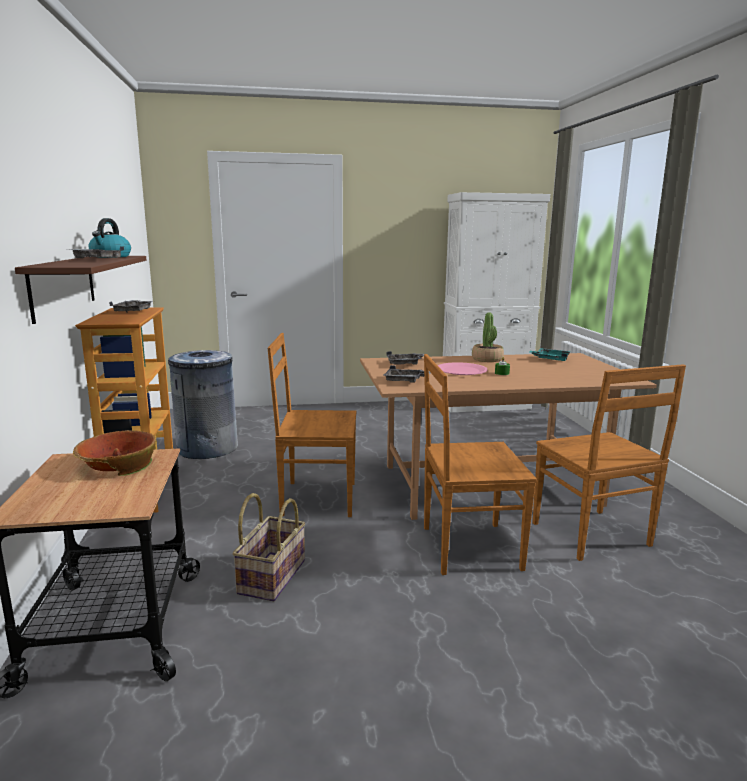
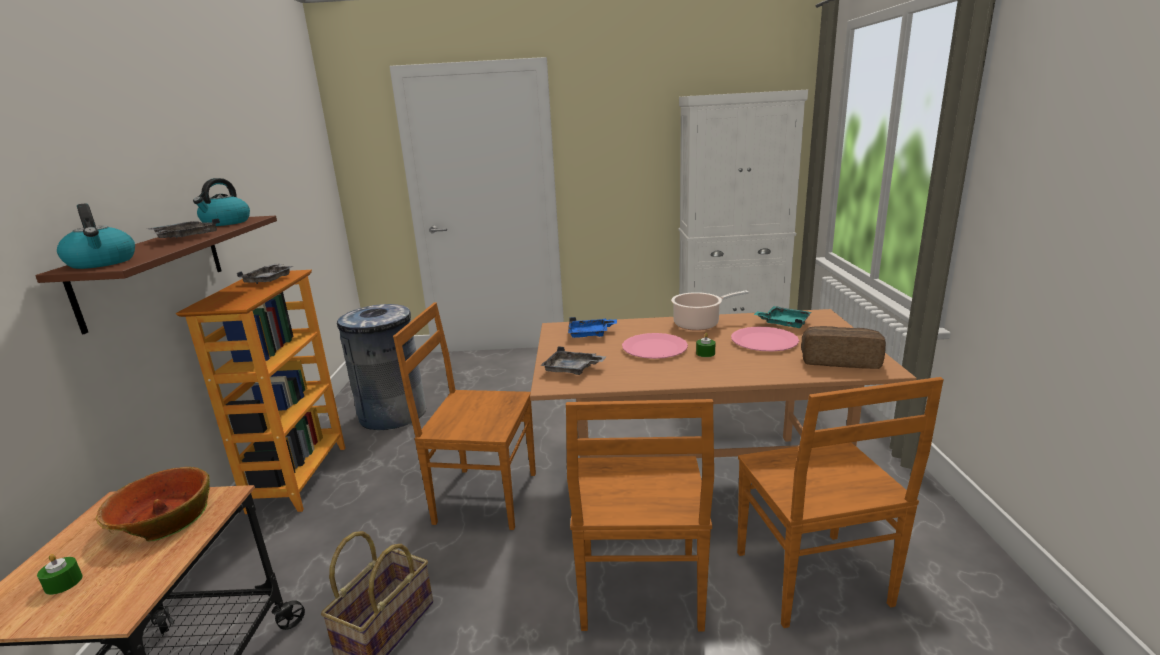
camera: 10 degrees right, 5 degrees up
(60, 265) = (102, 262): none -> kettle
(67, 497) = (63, 583): none -> green candle
(405, 364) = (590, 334): grey tray -> blue tray
(467, 548) = (639, 593): brown chair -> brown chair turned 90 degrees counterclockwise
(487, 359) = (699, 324): potted plant -> cooking pot
(542, 368) = (764, 341): none -> pink plate
(601, 376) = (840, 361): none -> bread

